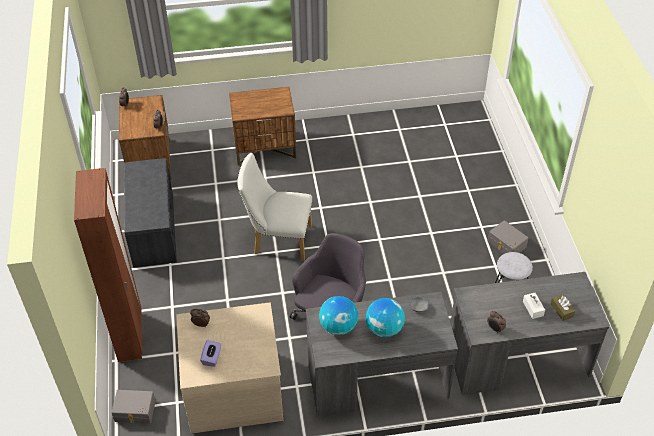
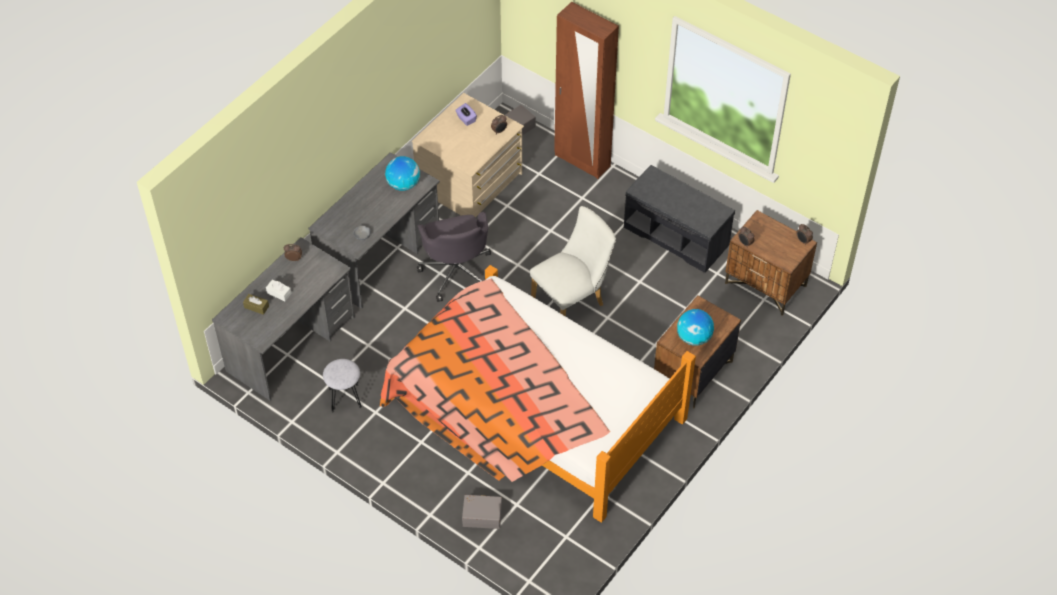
camera: 135 degrees right, 5 degrees up
(384, 329) = (371, 205): globe -> globe (694, 338)
(387, 197) = (531, 408): none -> bed
(506, 244) = (384, 440): grey storage box -> grey storage box (482, 515)

